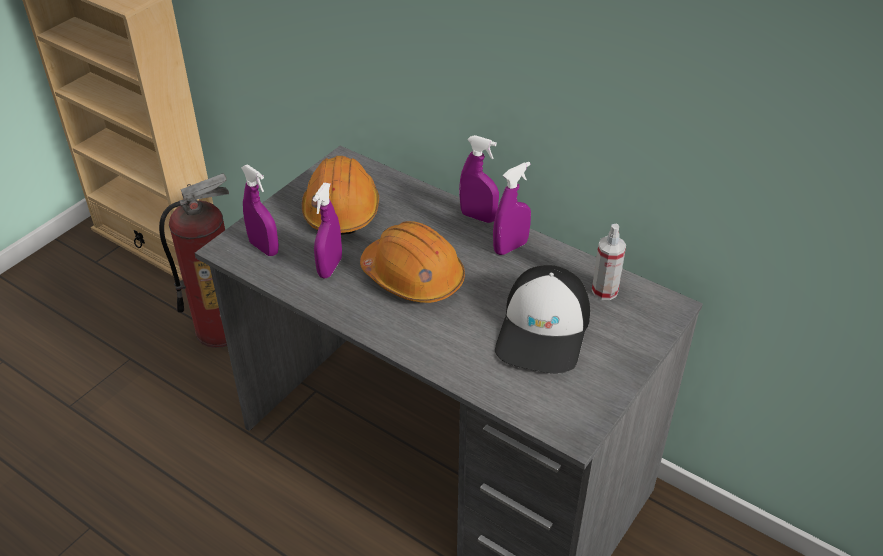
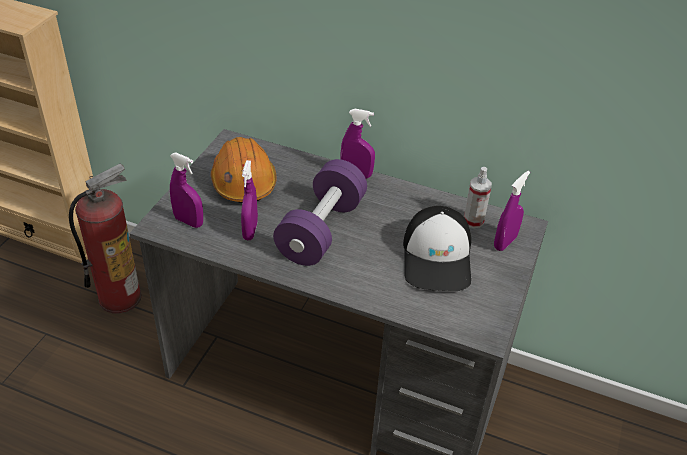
camera: 15 degrees left, 0 degrees up
(413, 277) = (321, 230): orange hard hat -> purple dumbbell
(510, 247) = (390, 196): purple spray bottle -> purple spray bottle (505, 242)

